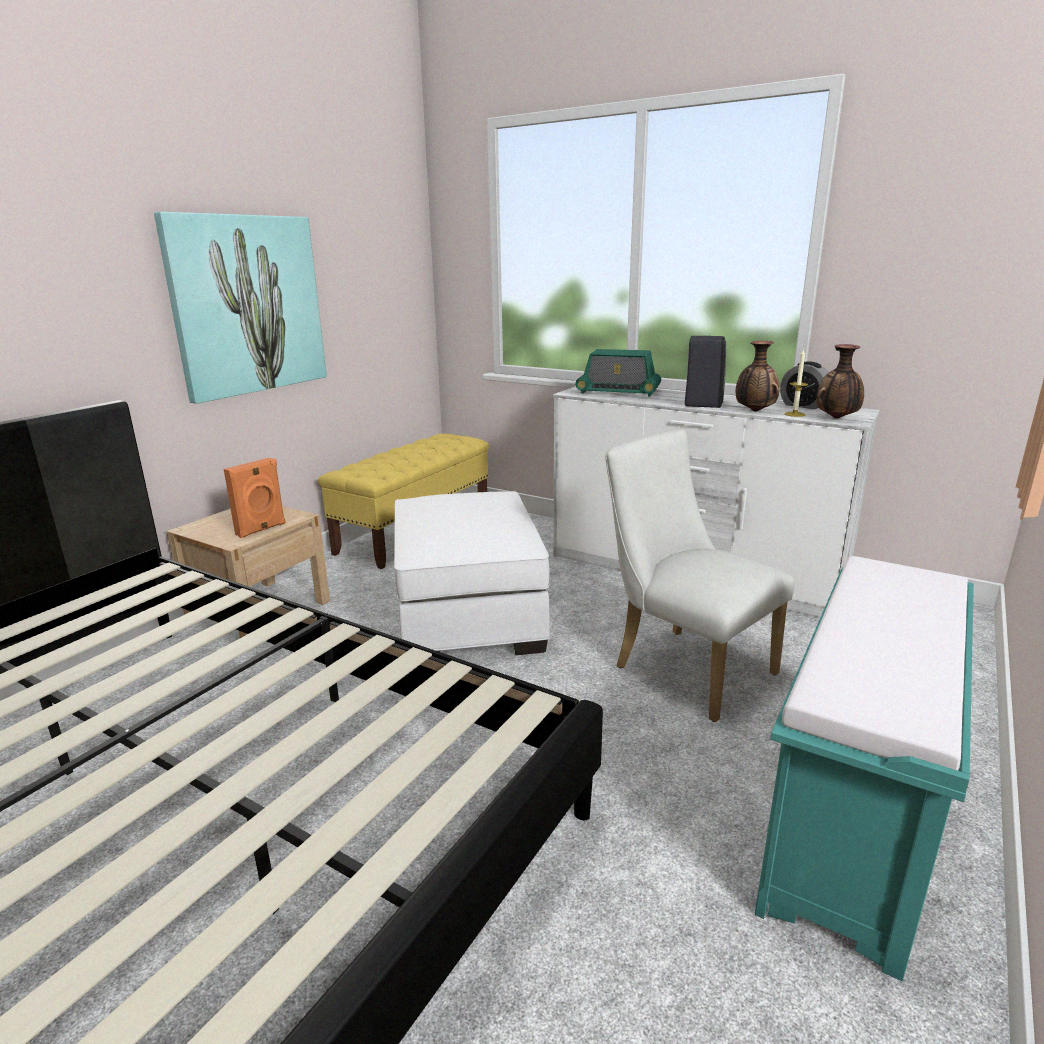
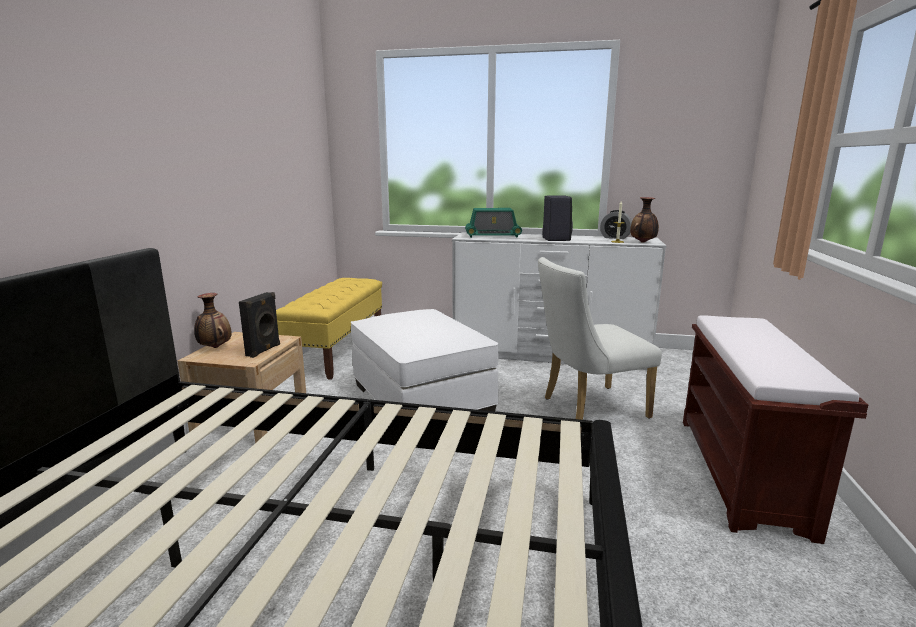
camera: 20 degrees left, 5 degrees down
(247, 305) = (226, 175): picture -> none
(261, 529) = (264, 350): orange speaker -> black speaker
(684, 666) = (587, 408): white chair -> white chair turned 45 degrees counterclockwise
(754, 411) = (592, 241): vase -> vase (214, 347)
(853, 823) = (742, 473): turquoise bench -> brown bench

